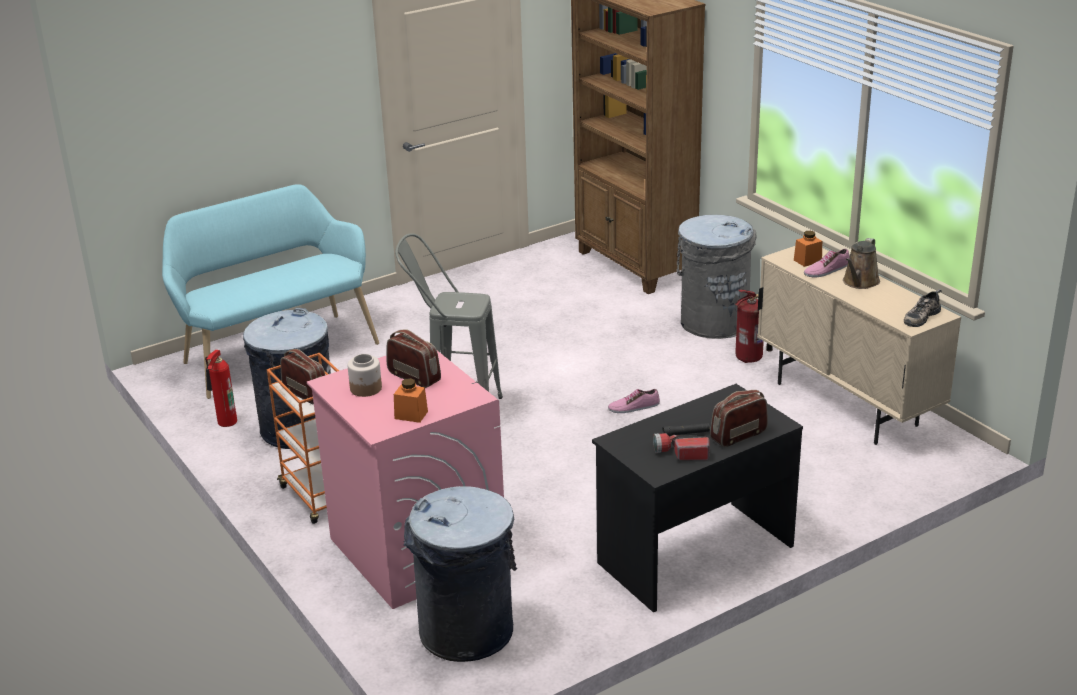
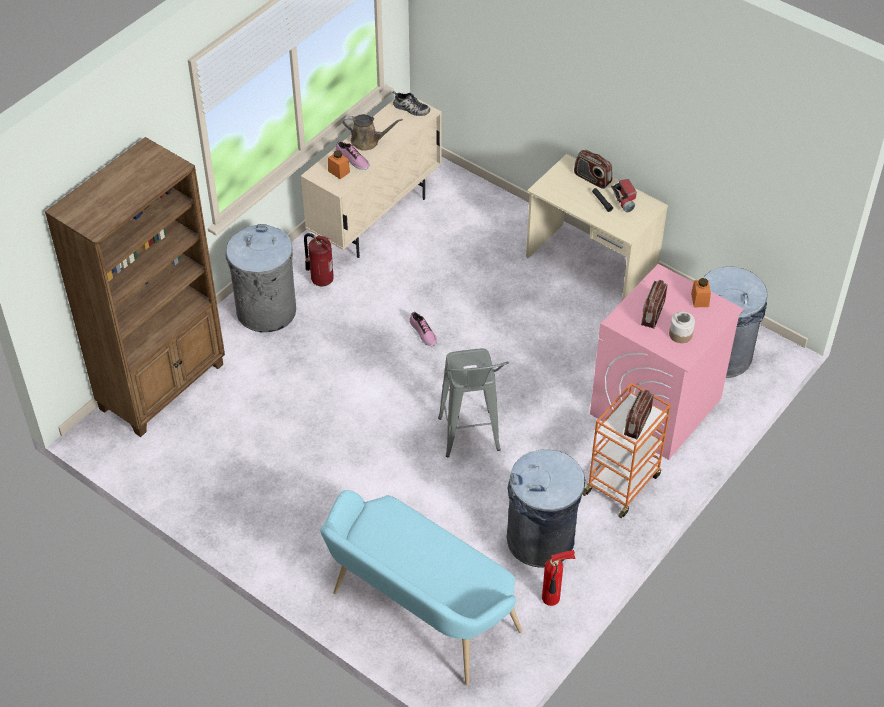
camera: 110 degrees left, 20 degrees up
(693, 553) = (590, 267): black desk -> beige desk

